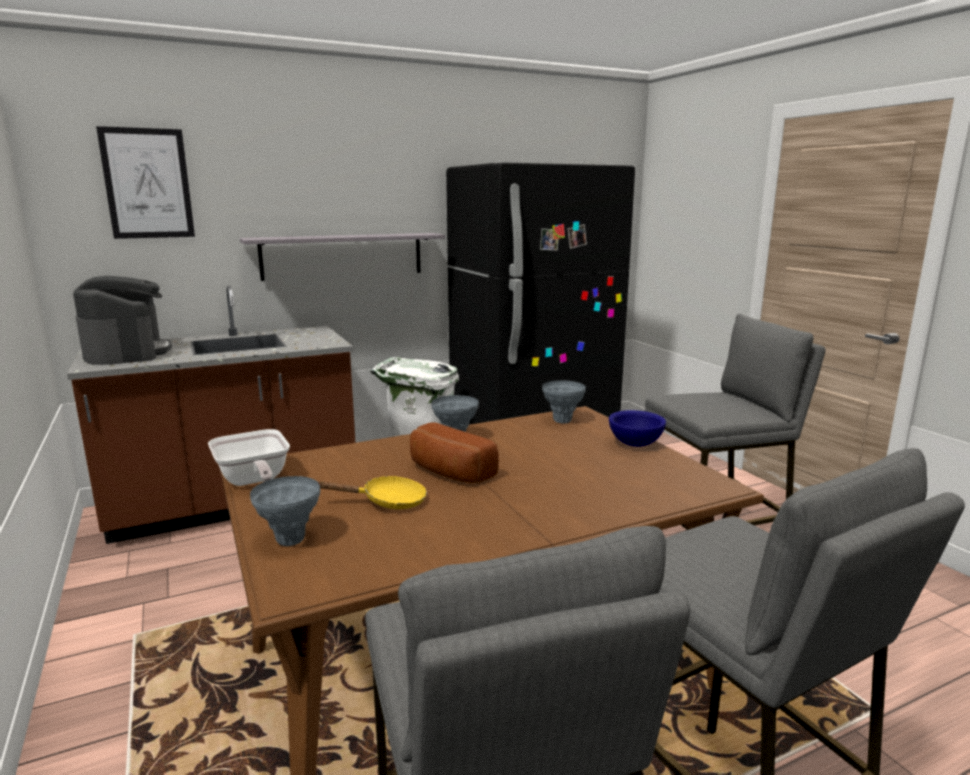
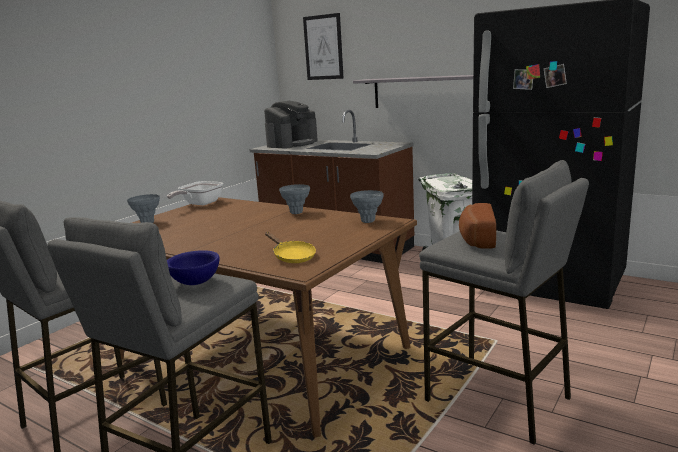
camera: 60 degrees right, 0 degrees up
(388, 502) = (198, 223): yellow frying pan -> yellow frying pan (292, 257)
(448, 472) = (246, 222): bread -> bread (476, 239)
(635, 444) = (350, 242): blue bowl -> blue bowl (195, 282)

